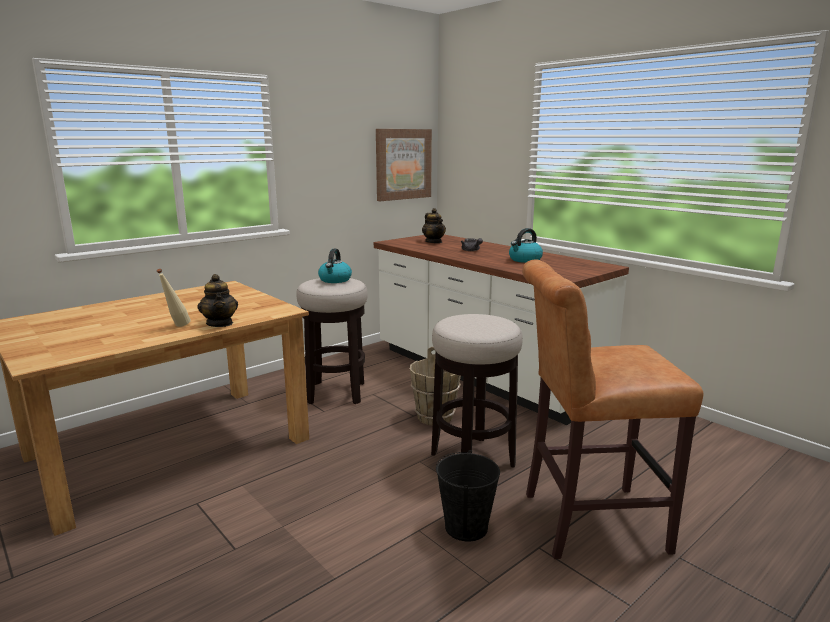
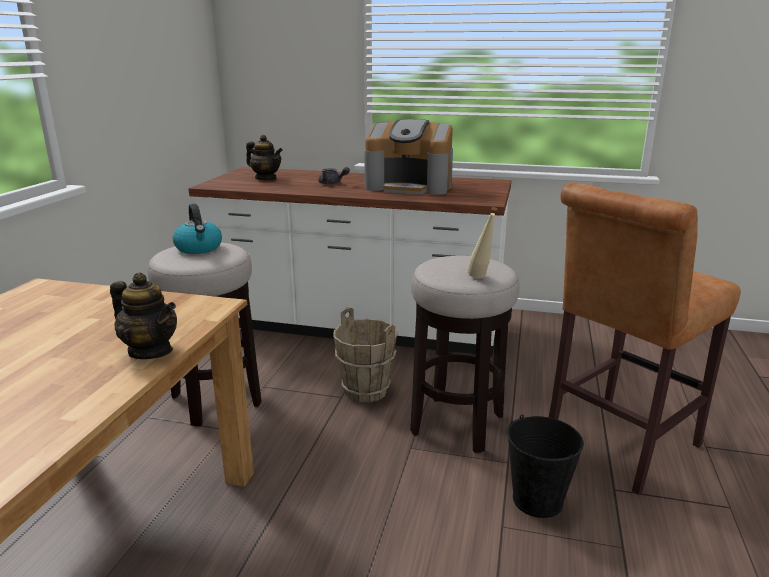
camera: 35 degrees left, 5 degrees up
(177, 327) = (86, 377): beige bottle -> beige bottle (481, 279)
(403, 164) = (188, 78): picture -> none
(525, 260) = (409, 186): kettle -> coffee machine

